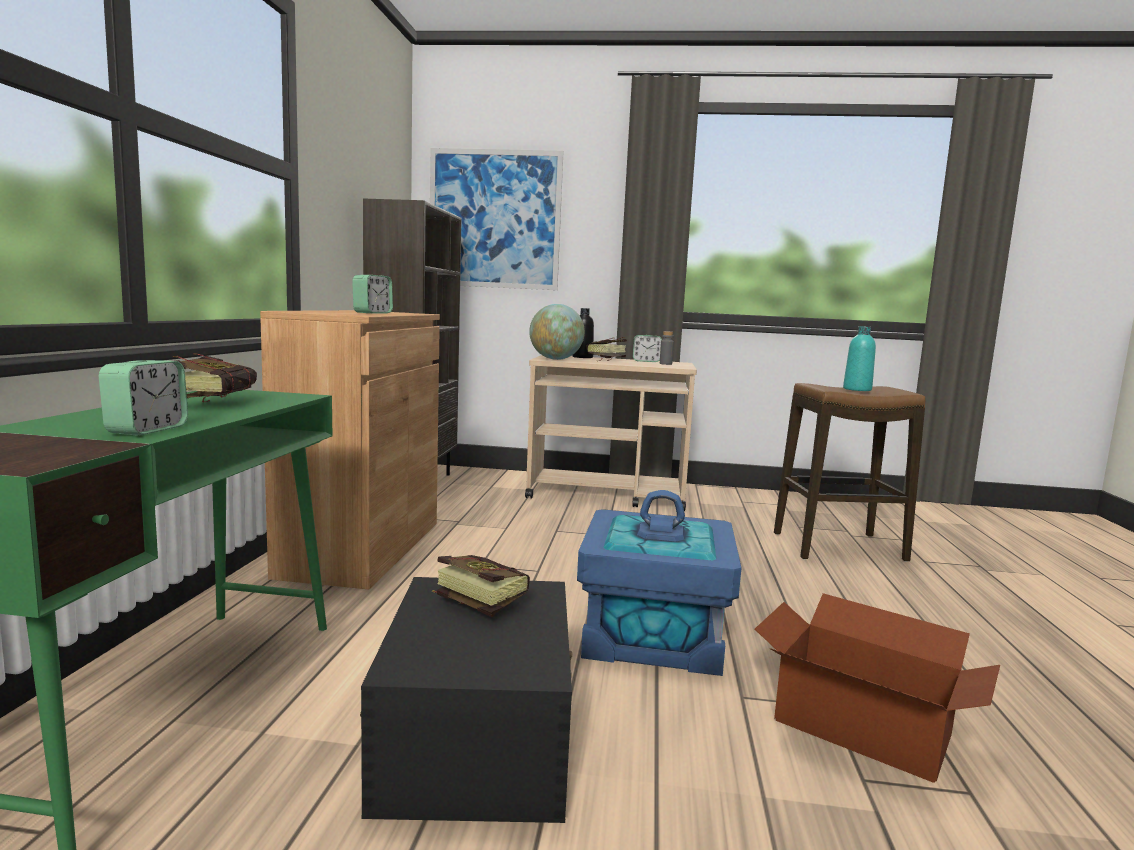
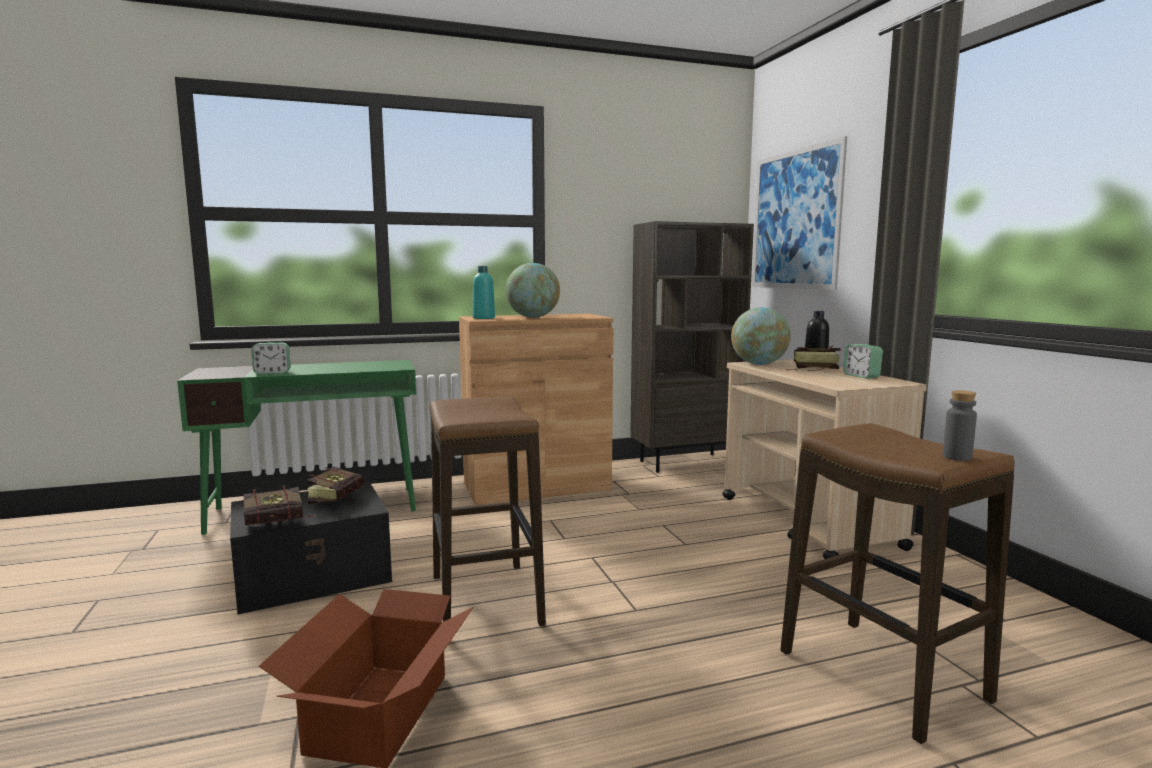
camera: 65 degrees right, 0 degrees up
(219, 403) = (357, 366): book -> book (281, 524)
(373, 313) = (533, 317): alarm clock -> globe
(653, 635) = (485, 600): blue storage box -> stool
(665, 364) = (857, 381): grey bottle -> grey bottle (957, 457)
(857, 389) = (891, 444): turquoise bottle -> turquoise bottle (483, 318)

